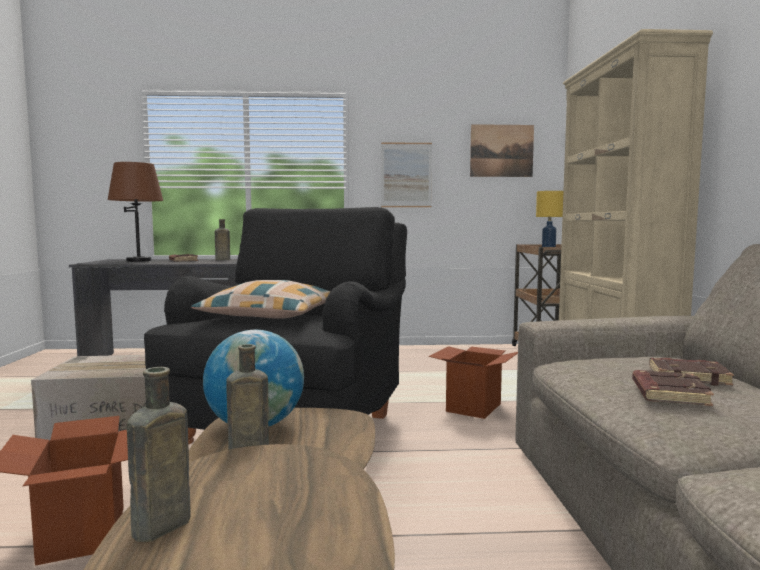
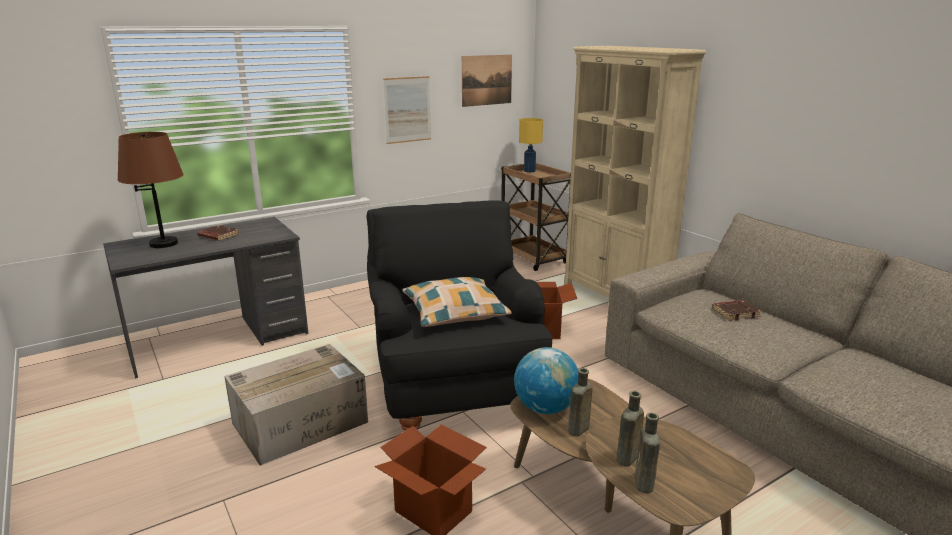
camera: 30 degrees left, 15 degrees up
(221, 259) = (251, 225): brown bottle -> brown bottle (626, 459)
(668, 394) = (742, 331): brown book -> none

